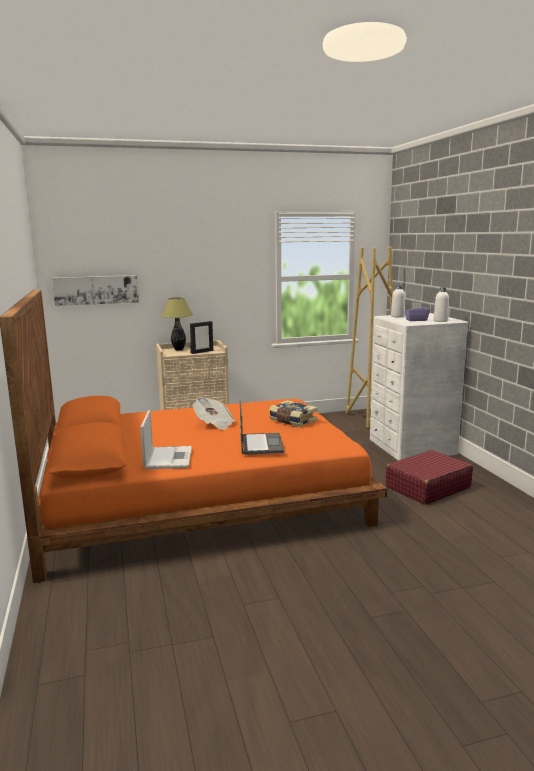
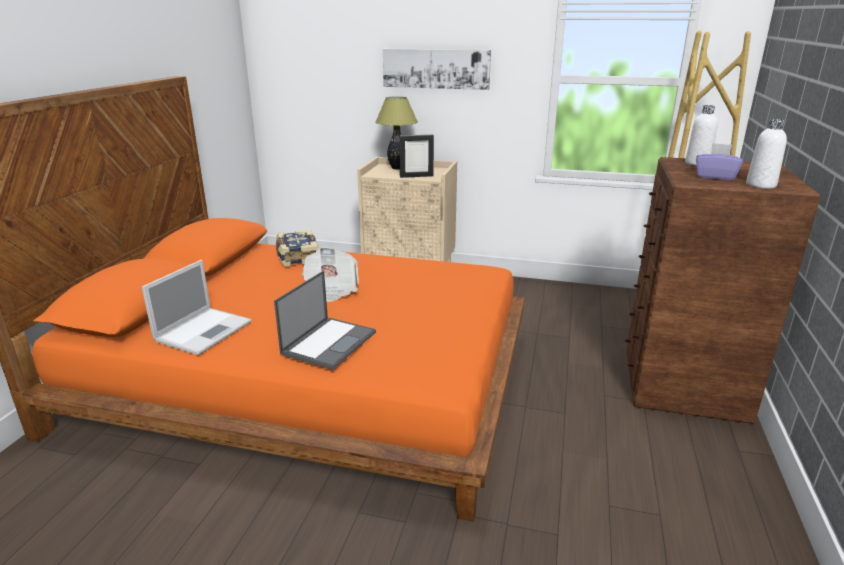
camera: 30 degrees right, 10 degrees up
(96, 290) = (310, 79): picture -> picture (436, 68)
(292, 421) = (435, 310): book -> book (297, 257)
(412, 447) = (683, 384): white dresser -> brown dresser
(427, 487) = (631, 475): red suitcase -> none

